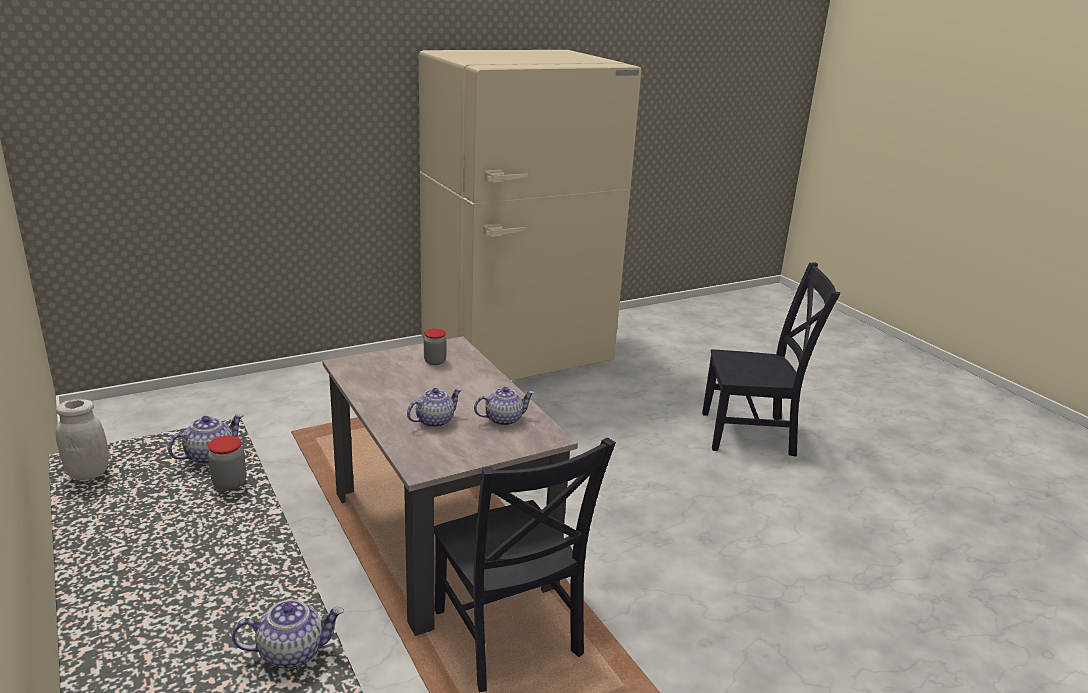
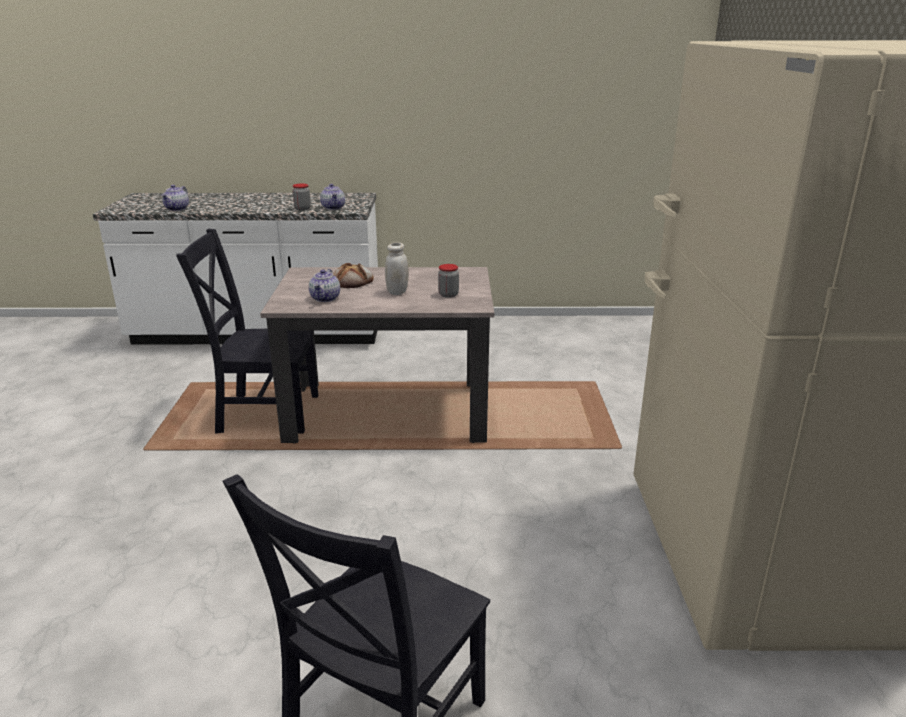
camera: 120 degrees right, 0 degrees up
(88, 473) = (348, 195): white jar -> white jar (397, 292)
(435, 421) = (352, 281): teapot -> bread

